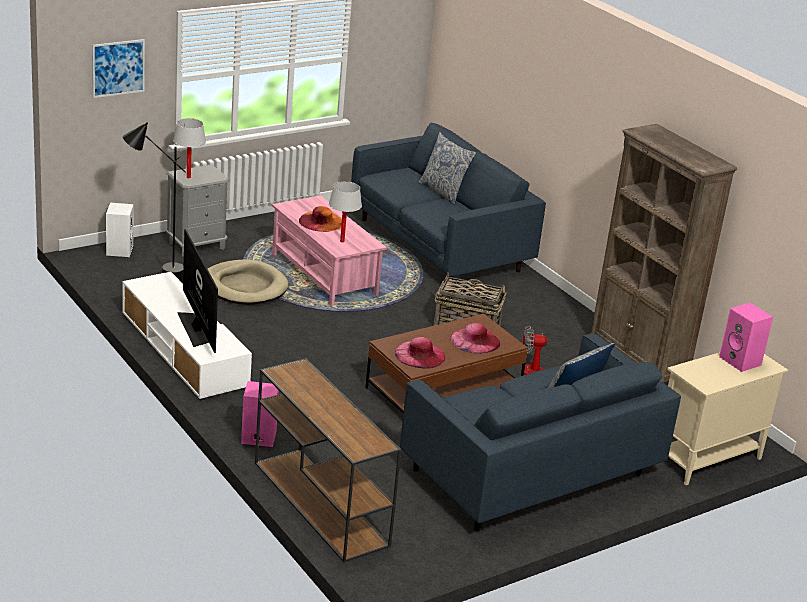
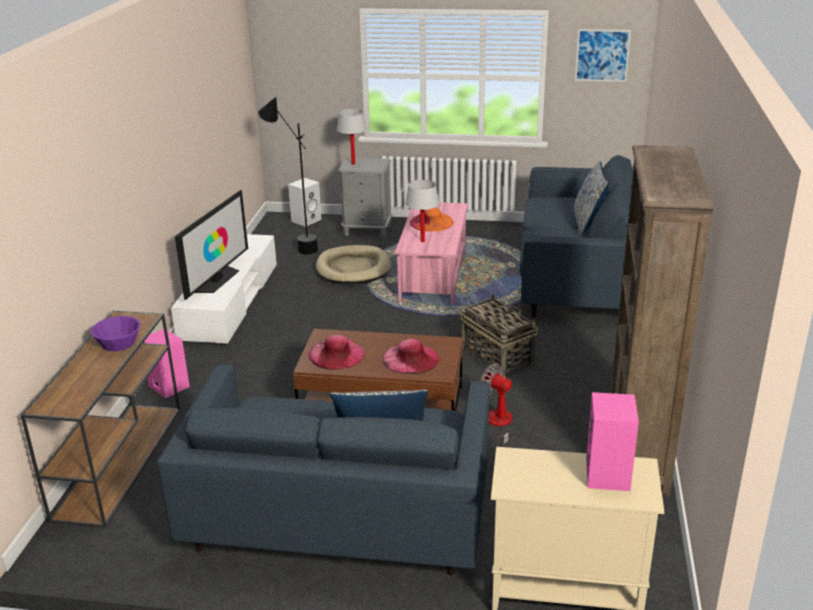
camera: 45 degrees right, 0 degrees up
(118, 68) = (306, 56): picture -> picture (602, 55)
(318, 391) = (118, 343): none -> purple bowl

